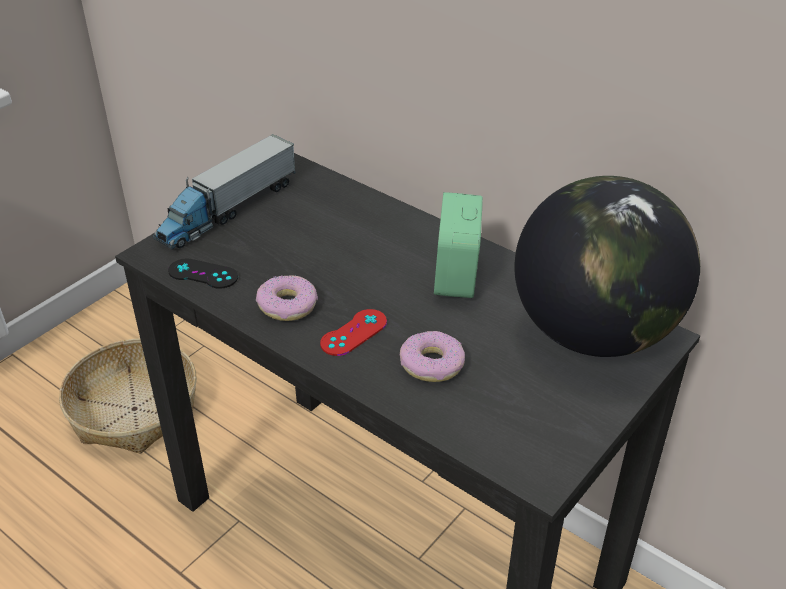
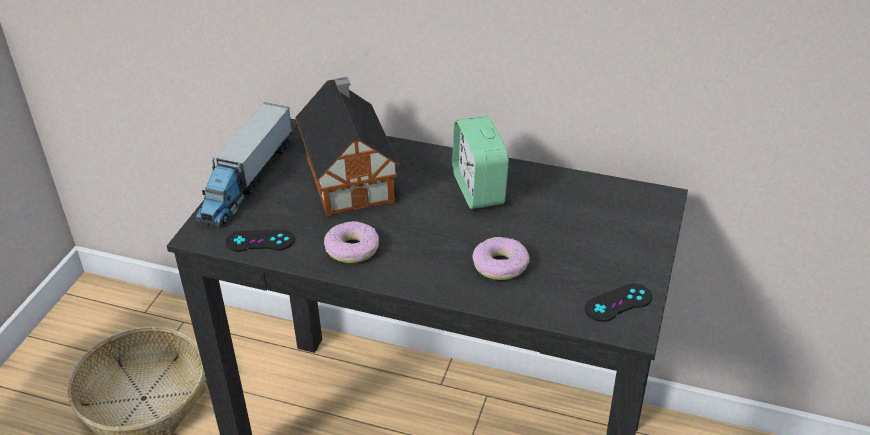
camera: 20 degrees left, 0 degrees up
(330, 229) = (349, 175): none -> toy house
(354, 333) = (422, 257): red game controller -> none
(541, 444) = (618, 303): none -> black game controller
(593, 333) = (610, 208): globe -> none

